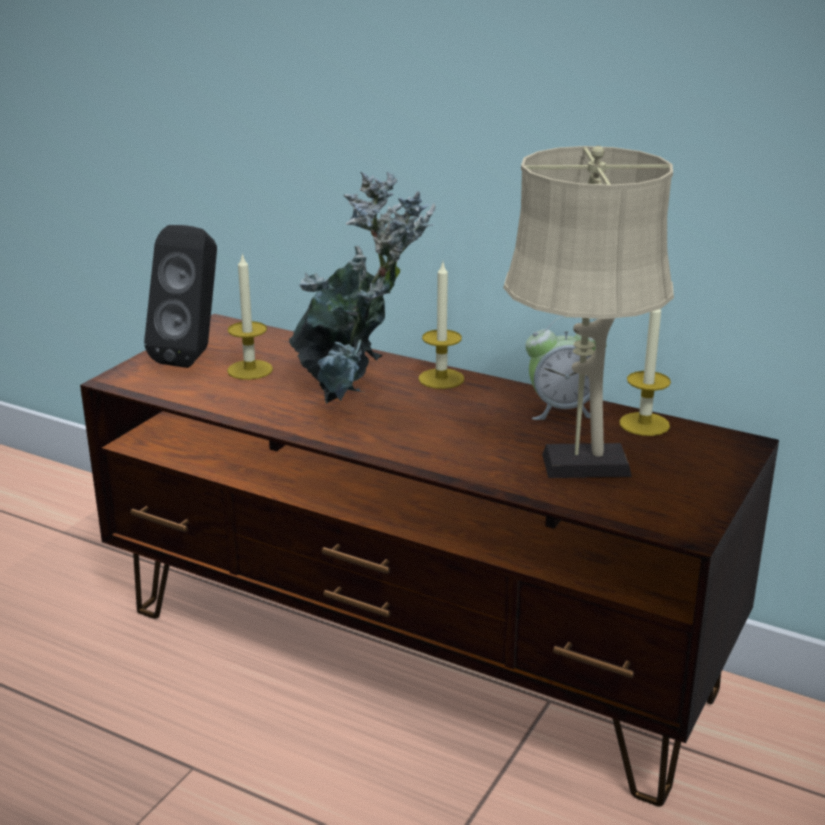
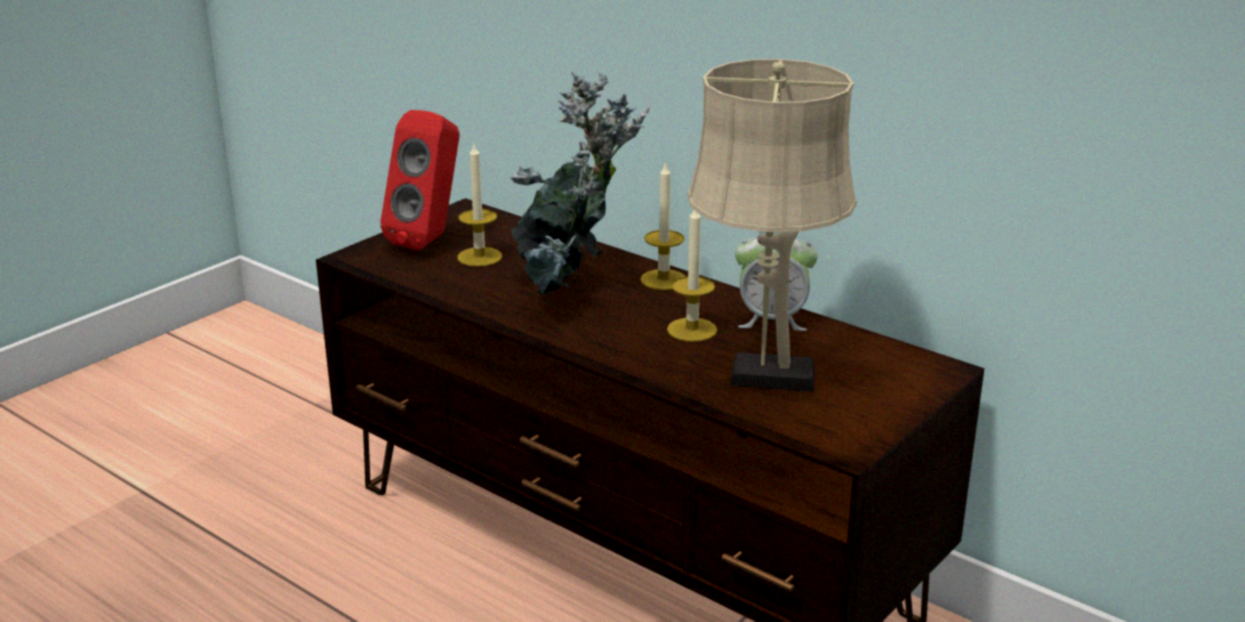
camera: 10 degrees right, 0 degrees up
(193, 356) = (430, 240): black speaker -> red speaker
(644, 424) = (850, 341): candle -> candle (692, 330)

